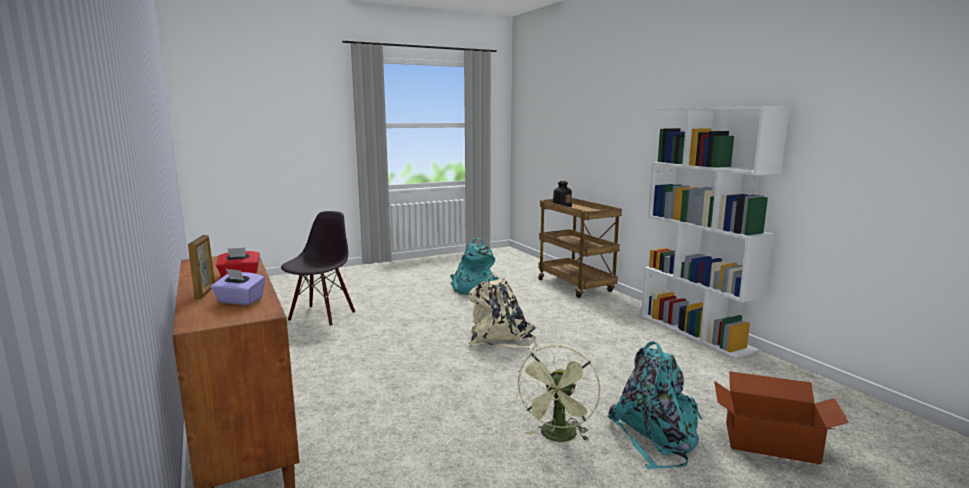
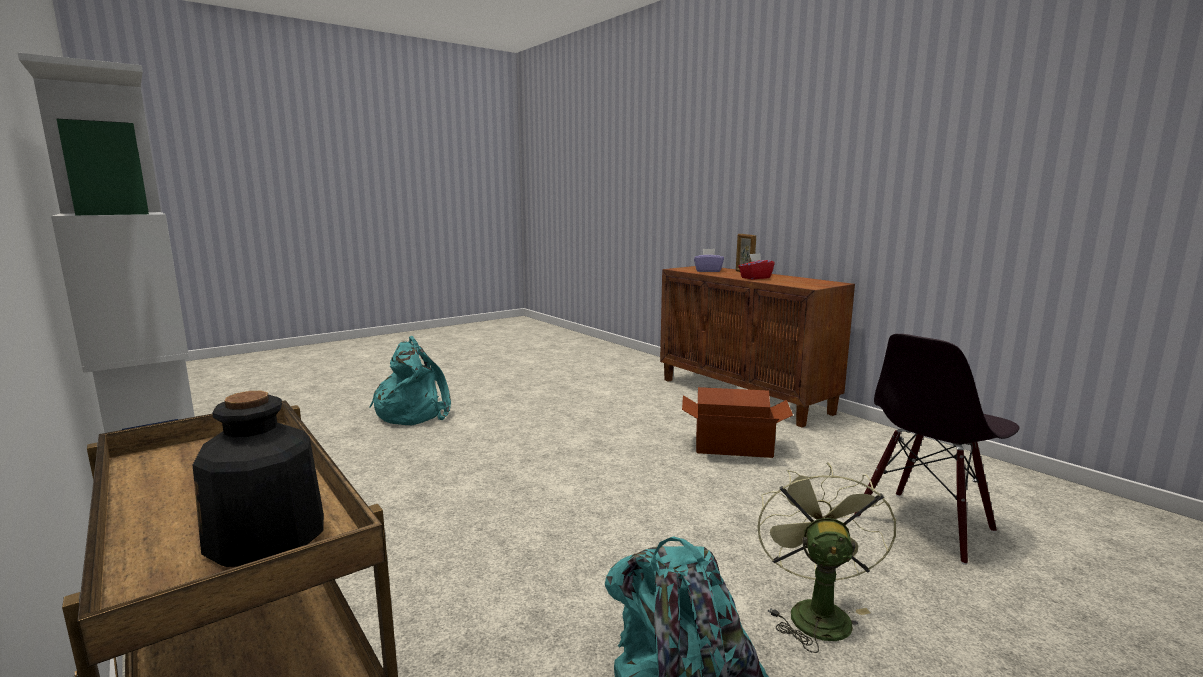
camera: 170 degrees right, 0 degrees up
(321, 316) = (925, 525): black chair -> black chair turned 45 degrees clockwise
(500, 338) = (557, 500): beige backpack -> none
(558, 437) = (496, 408): green fan -> green fan (815, 611)
(771, 443) = (318, 416): cardboard box -> cardboard box (732, 445)

